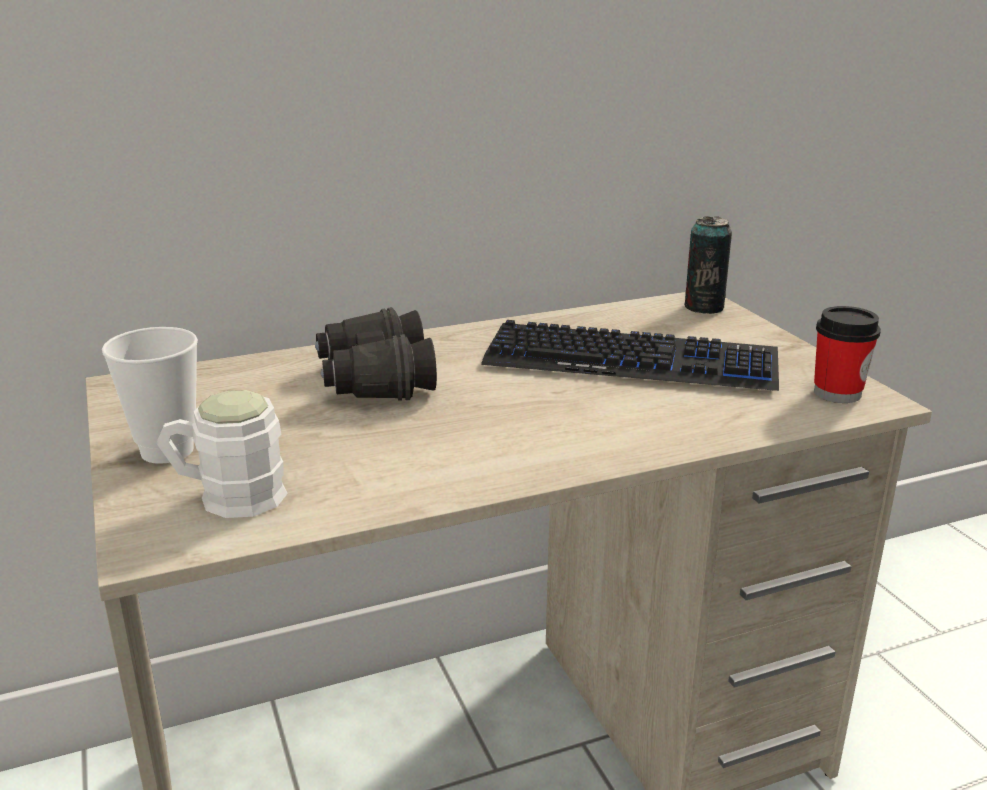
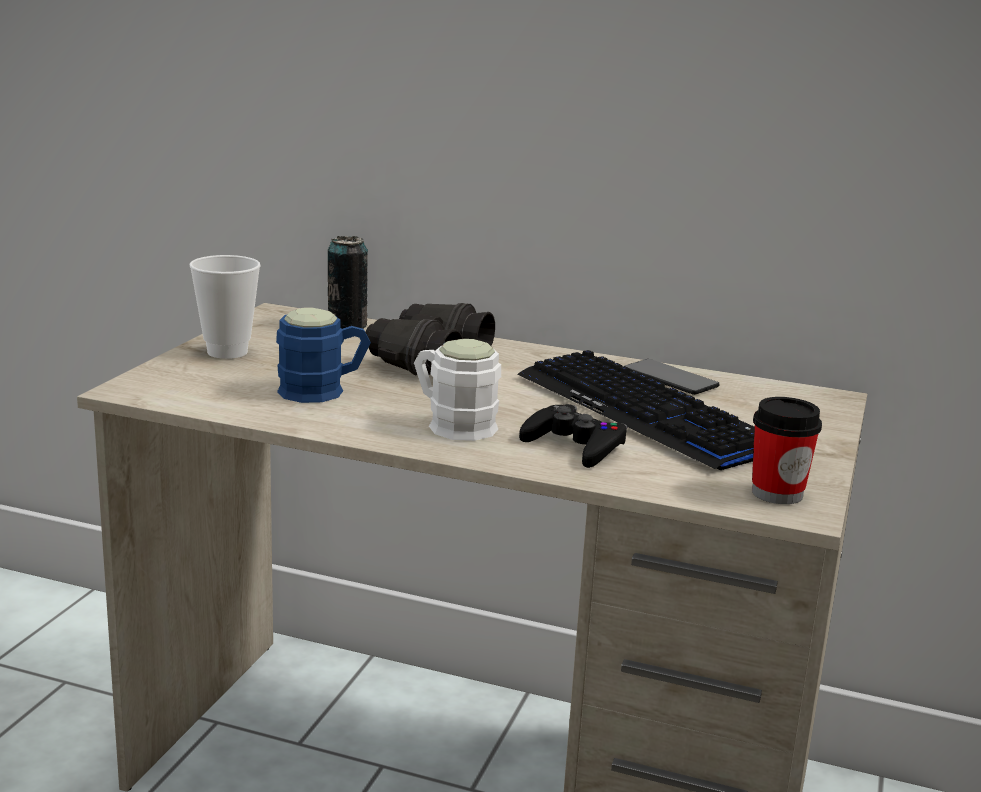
camera: 40 degrees right, 5 degrees down
(227, 496) = (211, 383): white mug -> white mug (452, 424)
(354, 453) = (323, 391): none -> blue mug
(582, 324) = (670, 379): none -> phone
(651, 414) = (574, 446): none -> black game controller
(704, 307) = (818, 403): can -> can (347, 326)

